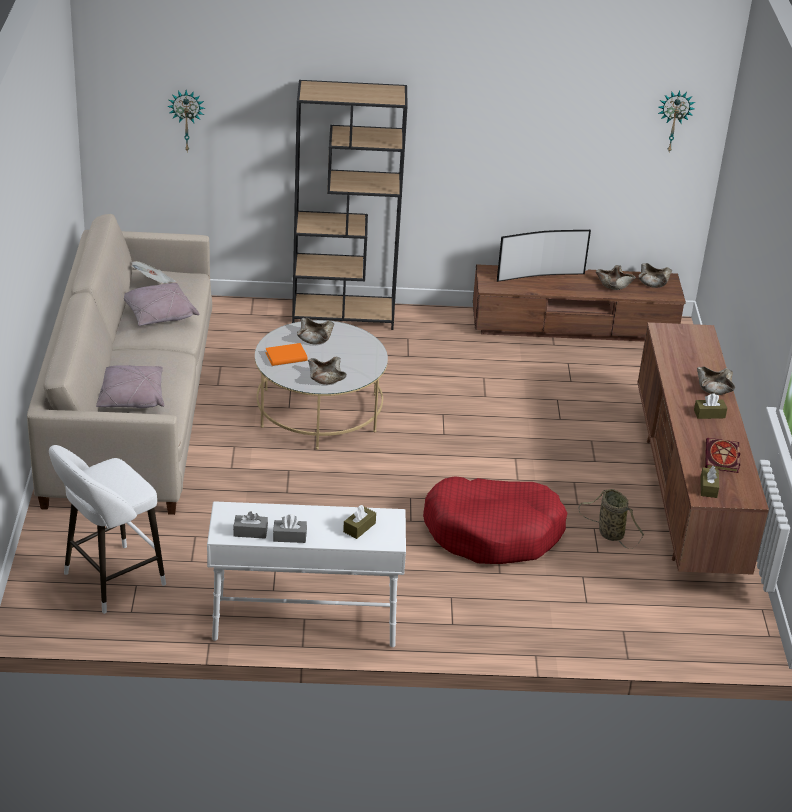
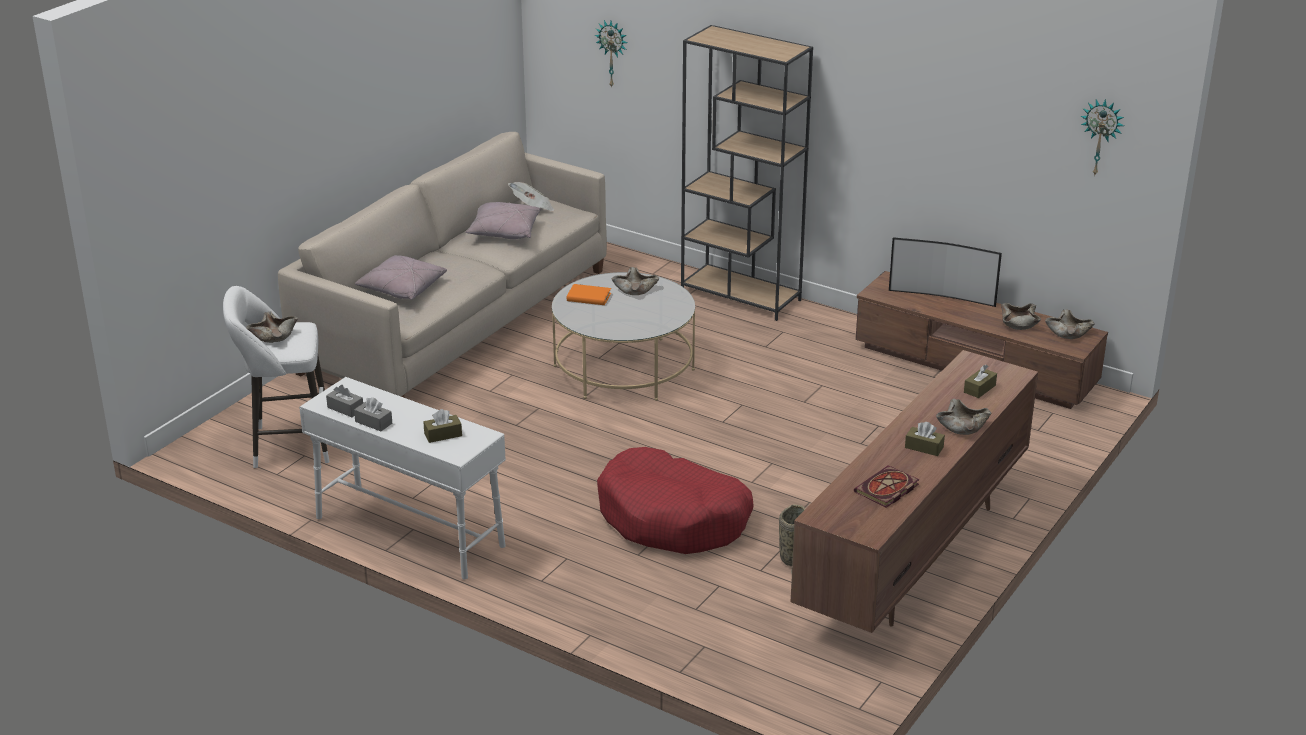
camera: 35 degrees right, 5 degrees down
(326, 377) = (605, 323): beige bowl -> beige bowl (273, 336)
(708, 487) = (835, 510): brown tissue box -> brown tissue box (979, 389)

